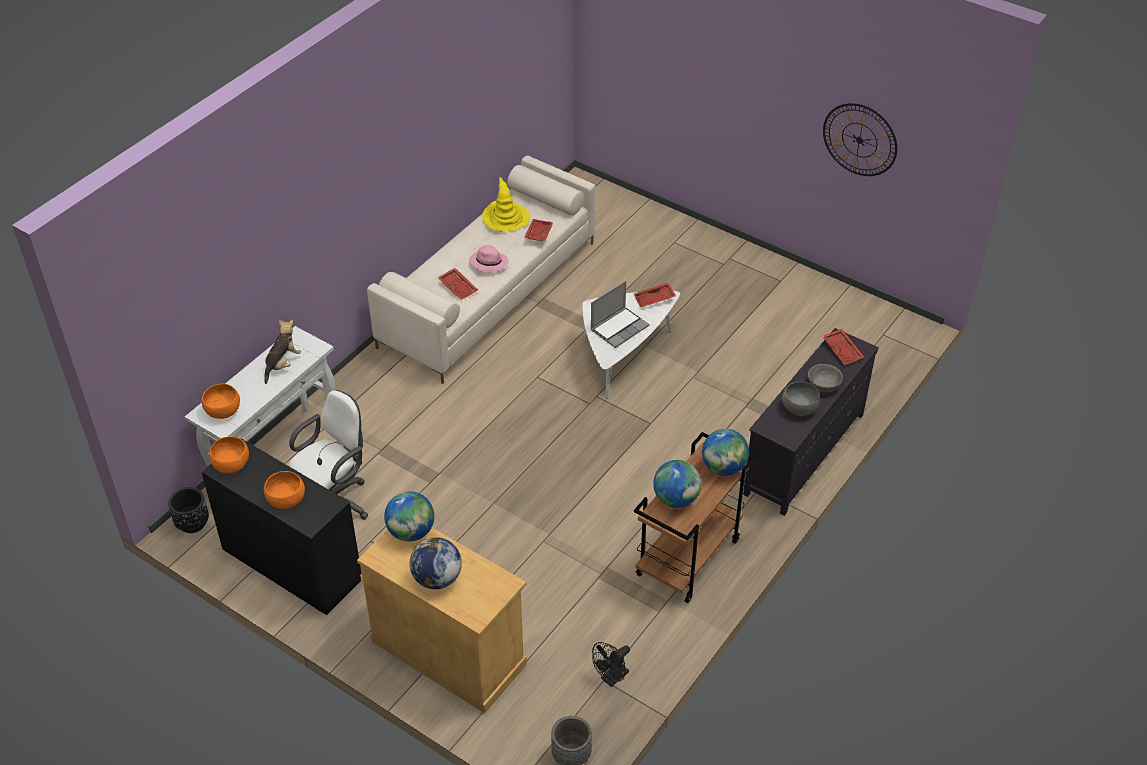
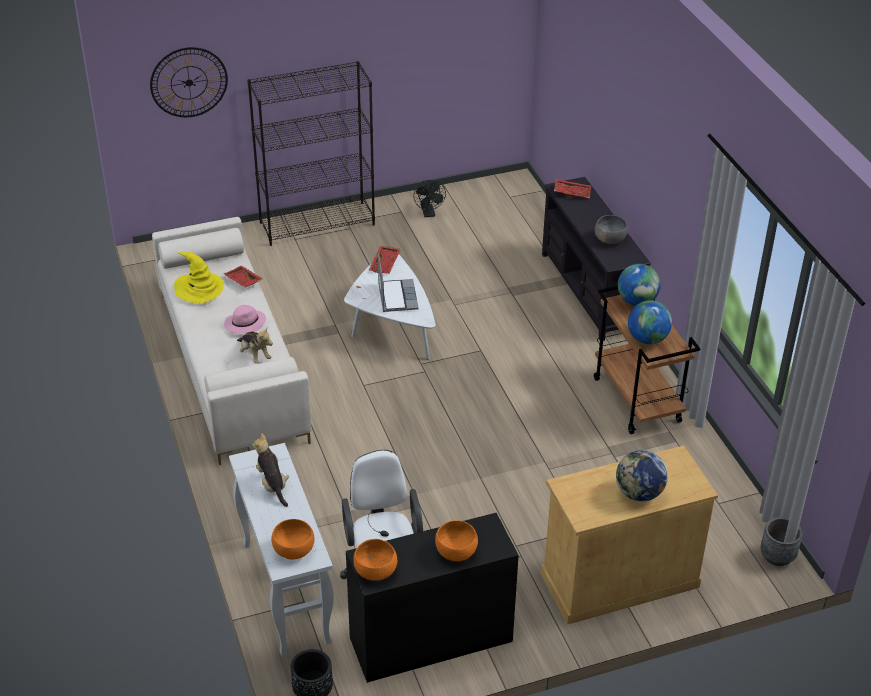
camera: 55 degrees left, 5 degrees down
(411, 532) = (573, 486): globe -> none
(458, 287) = (255, 355): red tray -> plush toy
(612, 678) = (720, 498): black fan -> black fan (429, 213)
(708, 243) = (317, 223): none -> black bookcase
(823, 385) = (597, 218): grey bowl -> none
(859, 140) = (431, 46): wall clock -> wall clock (189, 82)

